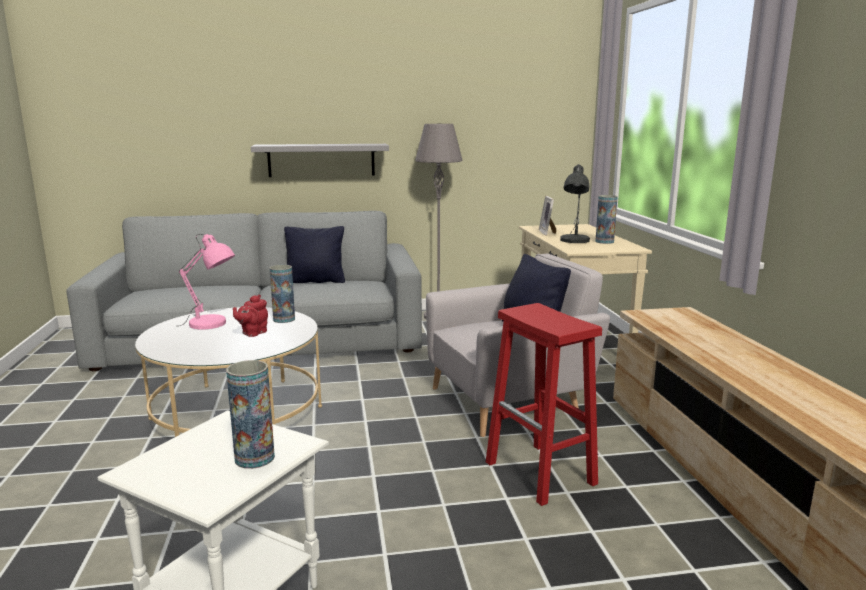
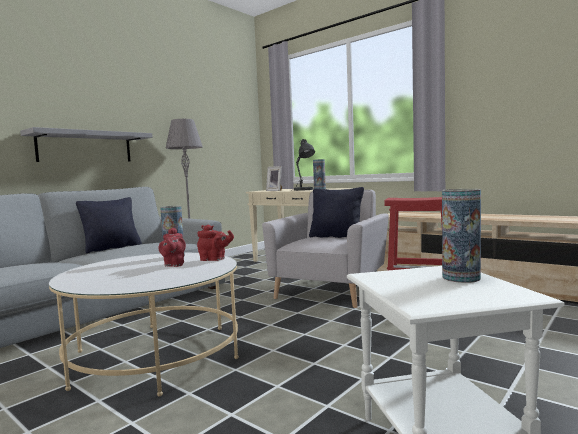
camera: 40 degrees left, 10 degrees down
(211, 324) = (115, 270): pink table lamp -> none
(292, 336) = (214, 259): none -> red teapot

